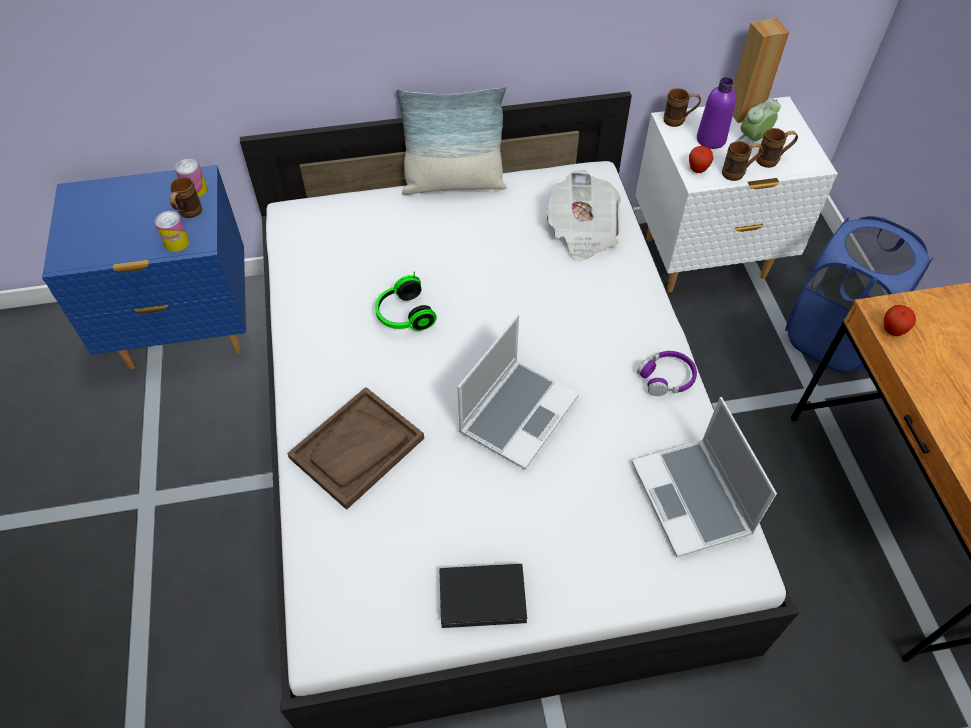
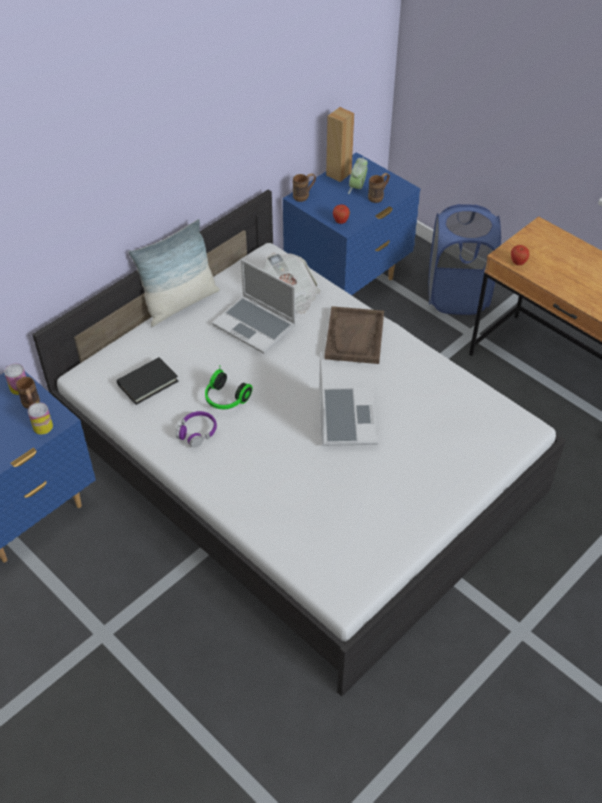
camera: 35 degrees left, 5 degrees down
(357, 449) = (268, 489): brown tray -> brown tray (354, 337)
(482, 597) = (410, 521): black book -> black book (147, 383)
(666, 378) = (410, 354): purple headphones -> purple headphones (197, 432)
(693, 499) = (477, 409): laptop -> laptop (255, 325)
(705, 259) = (347, 284): white nightstand -> blue nightstand
(711, 139) = (333, 199): purple bottle -> none
(738, 173) = (365, 213): brown mug -> none

